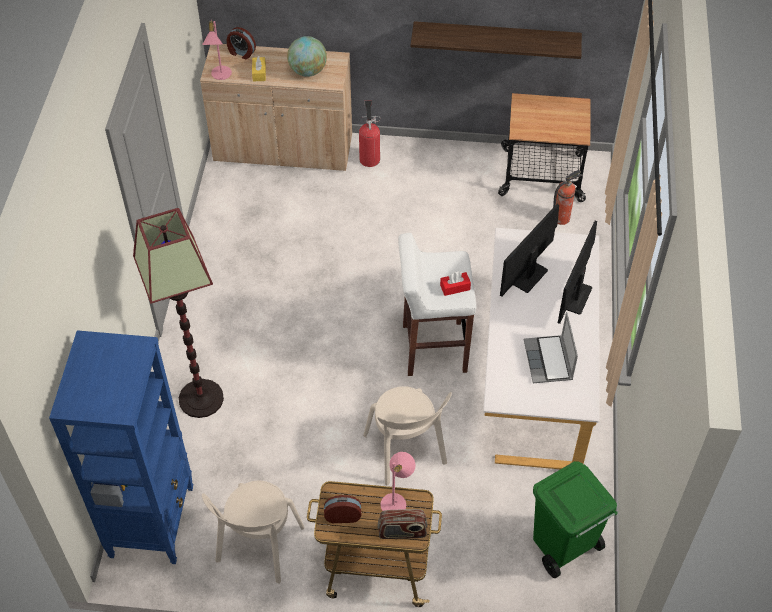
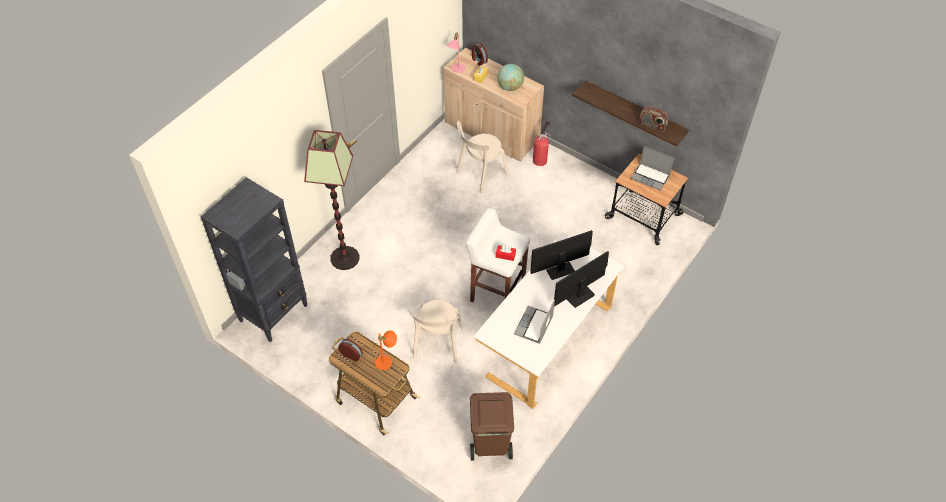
camera: 30 degrees right, 0 degrees up
(152, 521) = (274, 313): blue bookcase -> black bookcase
(258, 548) = (319, 356): beige chair -> beige chair (480, 175)
(396, 501) = (386, 361): pink table lamp -> orange table lamp
(402, 532) = (377, 380): radio -> radio (652, 125)
(547, 115) = (651, 177): none -> laptop
(562, 218) = (636, 249): fire extinguisher -> none
(563, 547) = (490, 446): green trash can -> brown trash can

